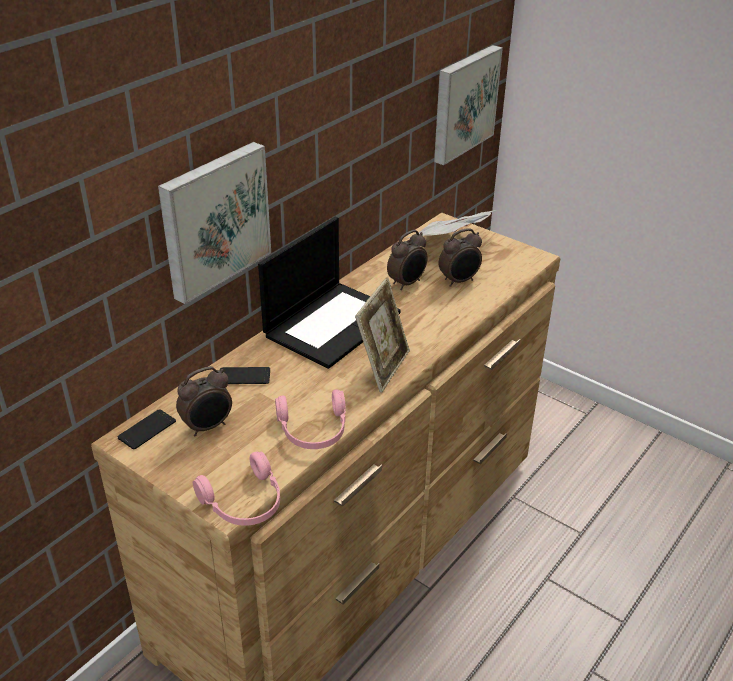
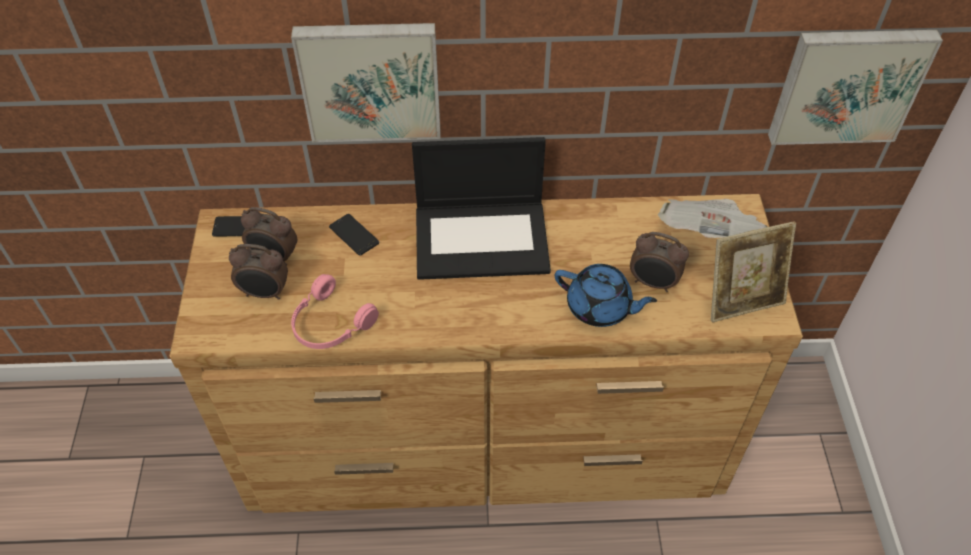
camera: 50 degrees right, 15 degrees up
(244, 503) = (211, 341): pink headphones -> none
(383, 367) = (457, 314): picture frame -> picture frame (742, 301)
(407, 283) = (602, 248): alarm clock -> alarm clock (265, 293)
(452, 309) = (600, 307): none -> blue teapot

